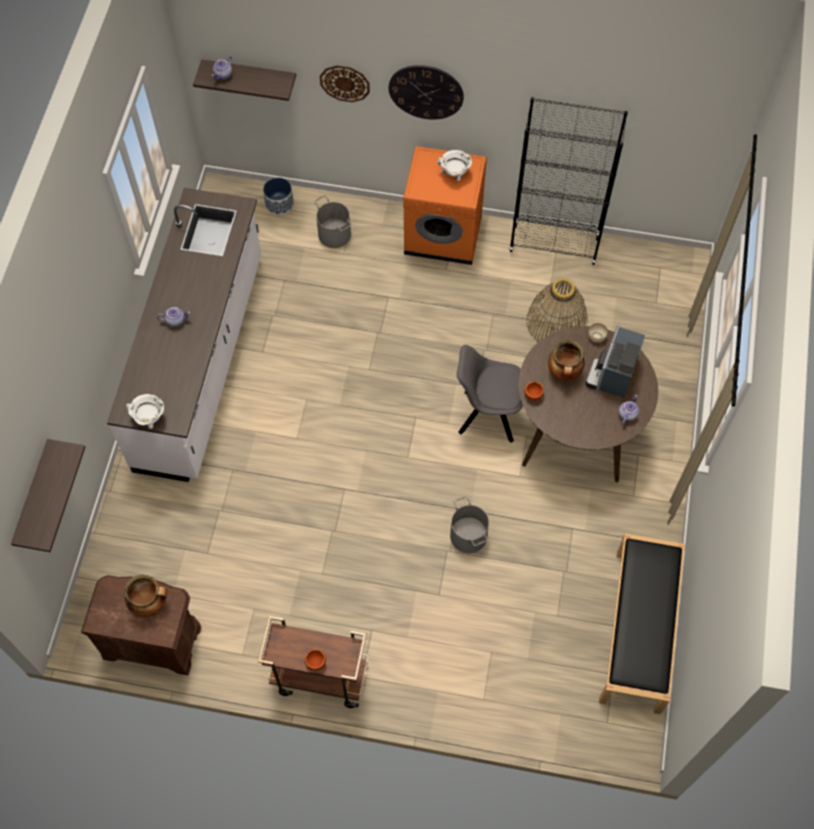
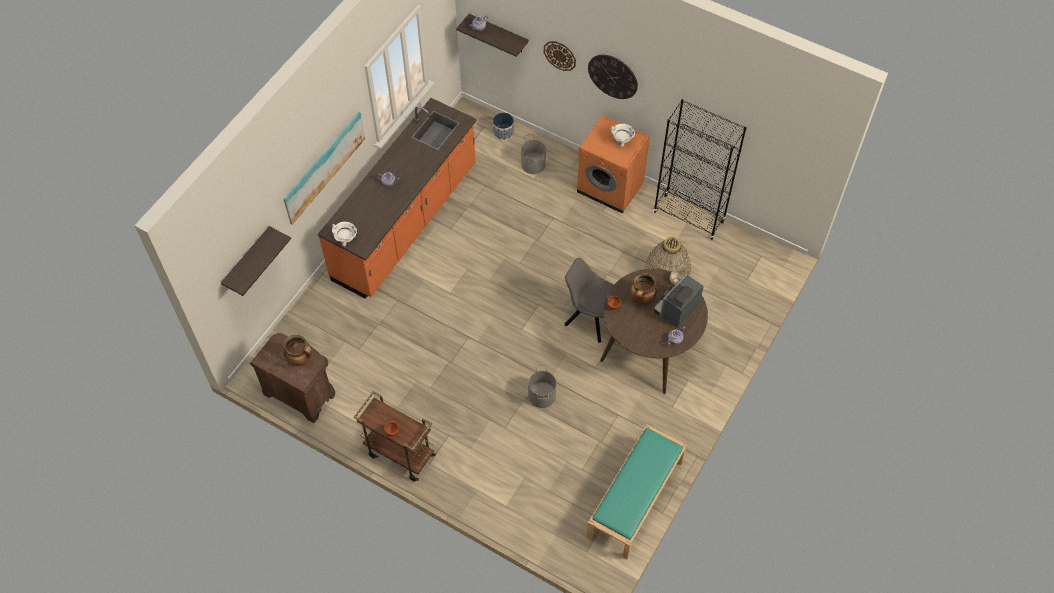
camera: 20 degrees right, 5 degrees down
(87, 329) = (323, 166): none -> picture
(202, 362) = (406, 223): white counter -> orange counter
(638, 631) = (635, 499): black bench -> turquoise bench

